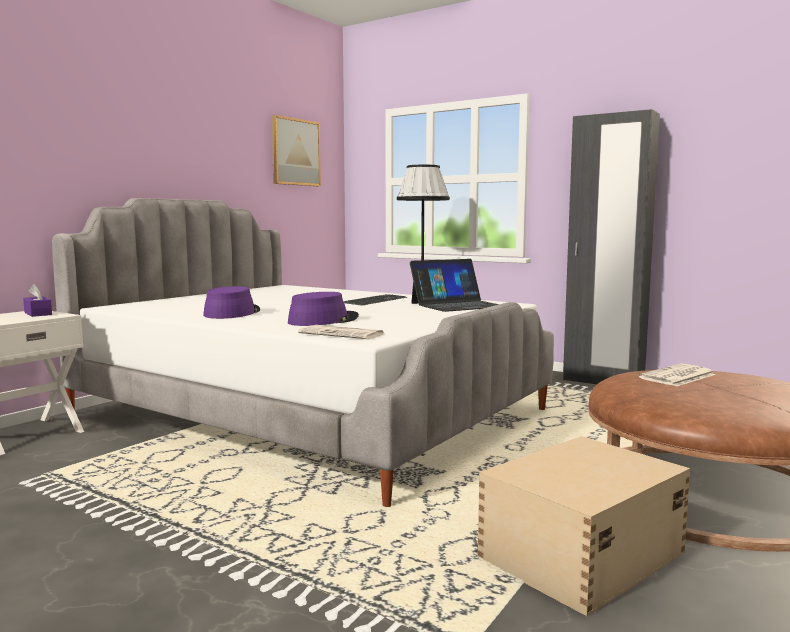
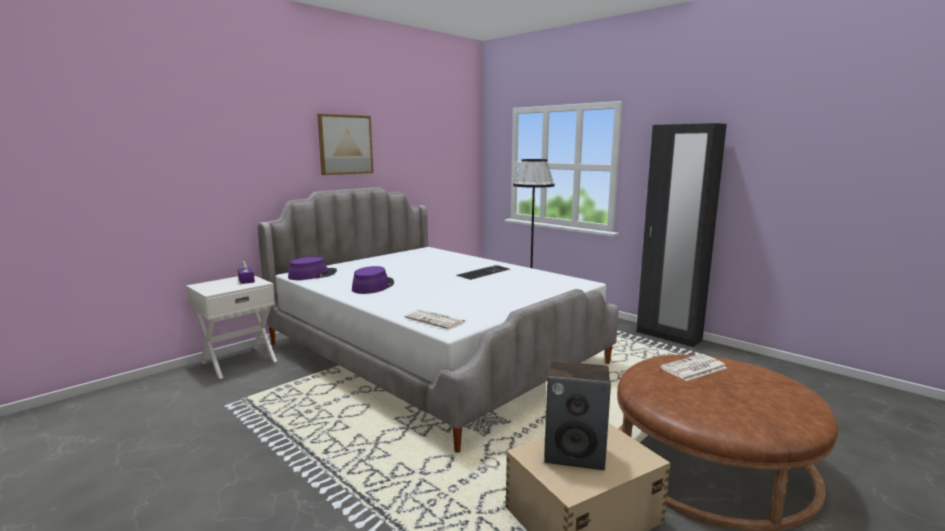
camera: 10 degrees right, 5 degrees up
(295, 152) = (441, 144): picture -> picture (345, 144)
(323, 320) = (431, 300): purple hat -> purple hat (312, 275)
(457, 305) = (542, 282): laptop -> none
(569, 469) = (575, 454): none -> speaker

